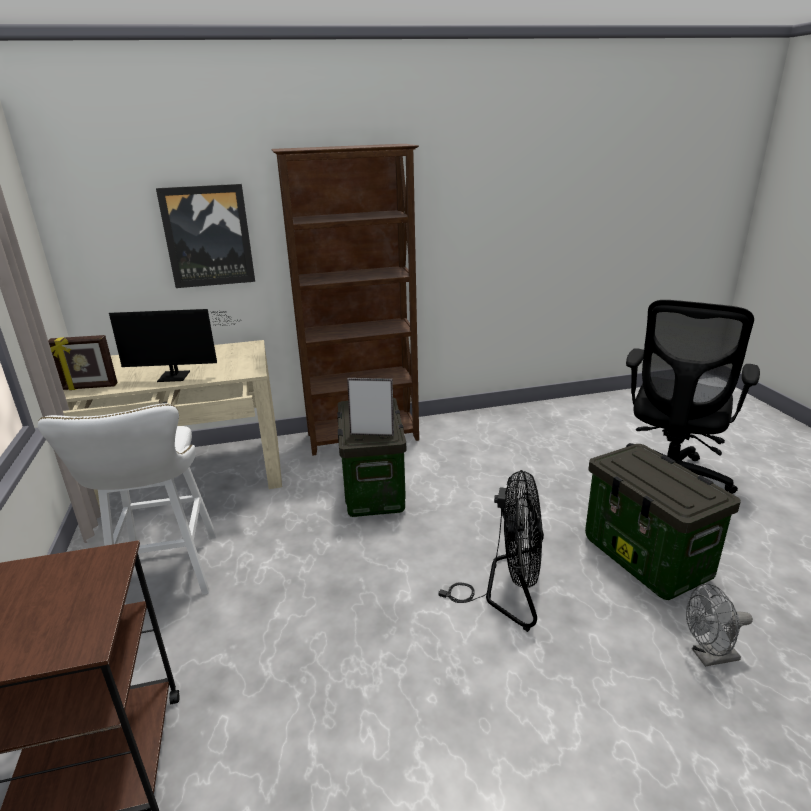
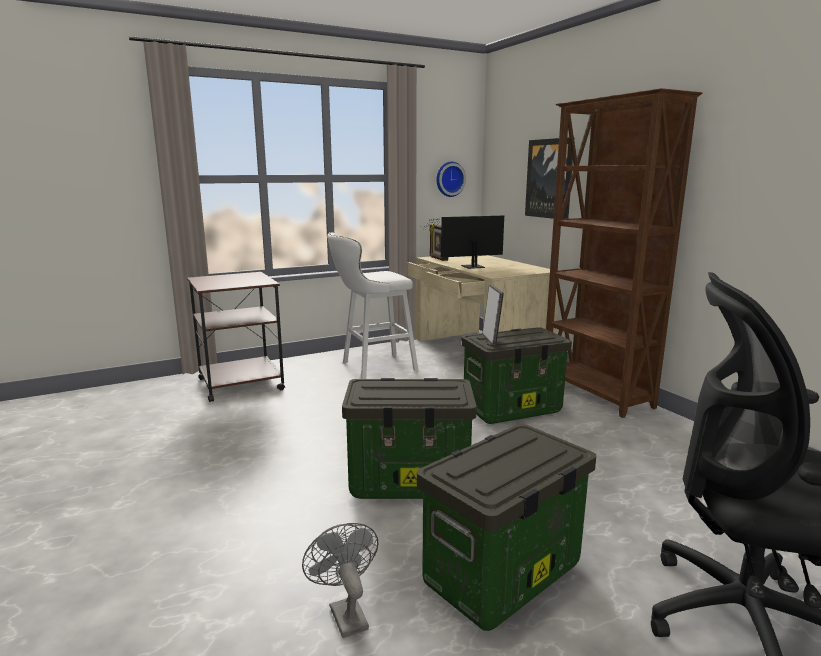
camera: 75 degrees right, 10 degrees down
(26, 261) = (449, 179): none -> wall clock
(178, 376) = (469, 266): monitor -> monitor turned 90 degrees clockwise
(507, 586) = (411, 481): black fan -> storage box

